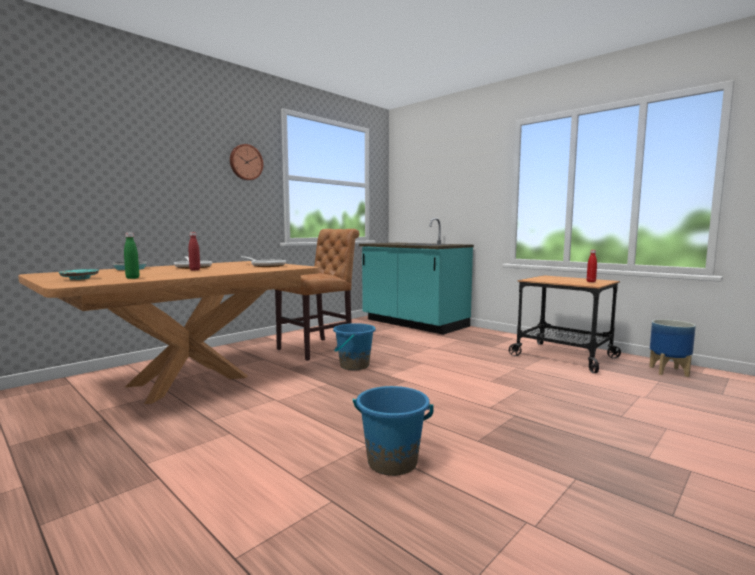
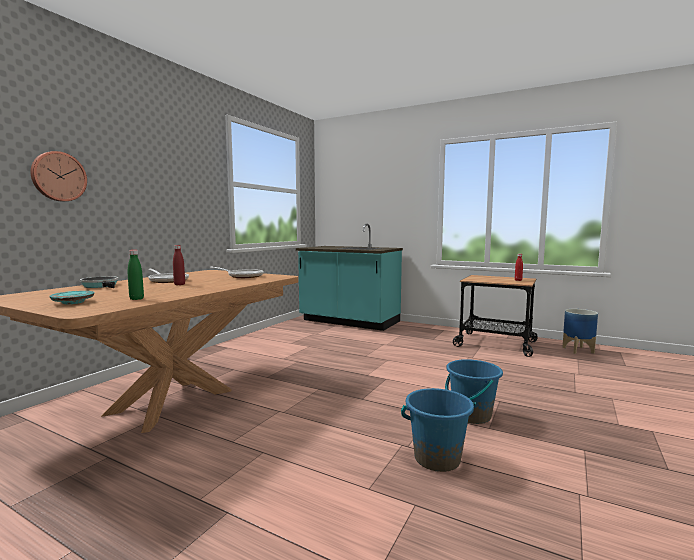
camera: 15 degrees left, 0 degrees up
(245, 162) = (194, 168): wall clock -> wall clock (58, 176)
(319, 348) = (280, 353): brown chair -> none
(354, 366) = (328, 368): blue bucket -> blue bucket (471, 415)

